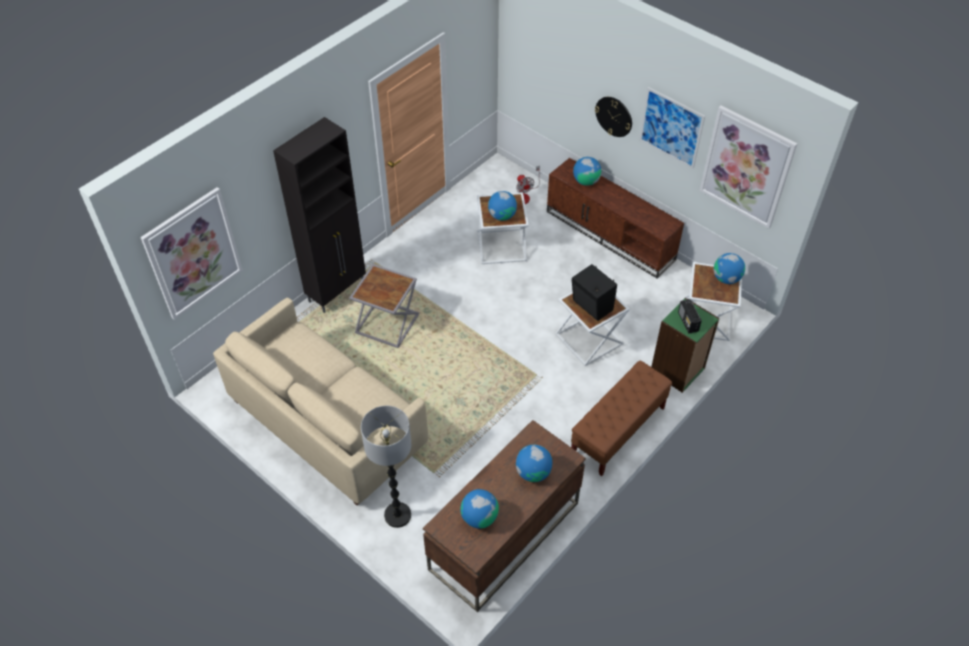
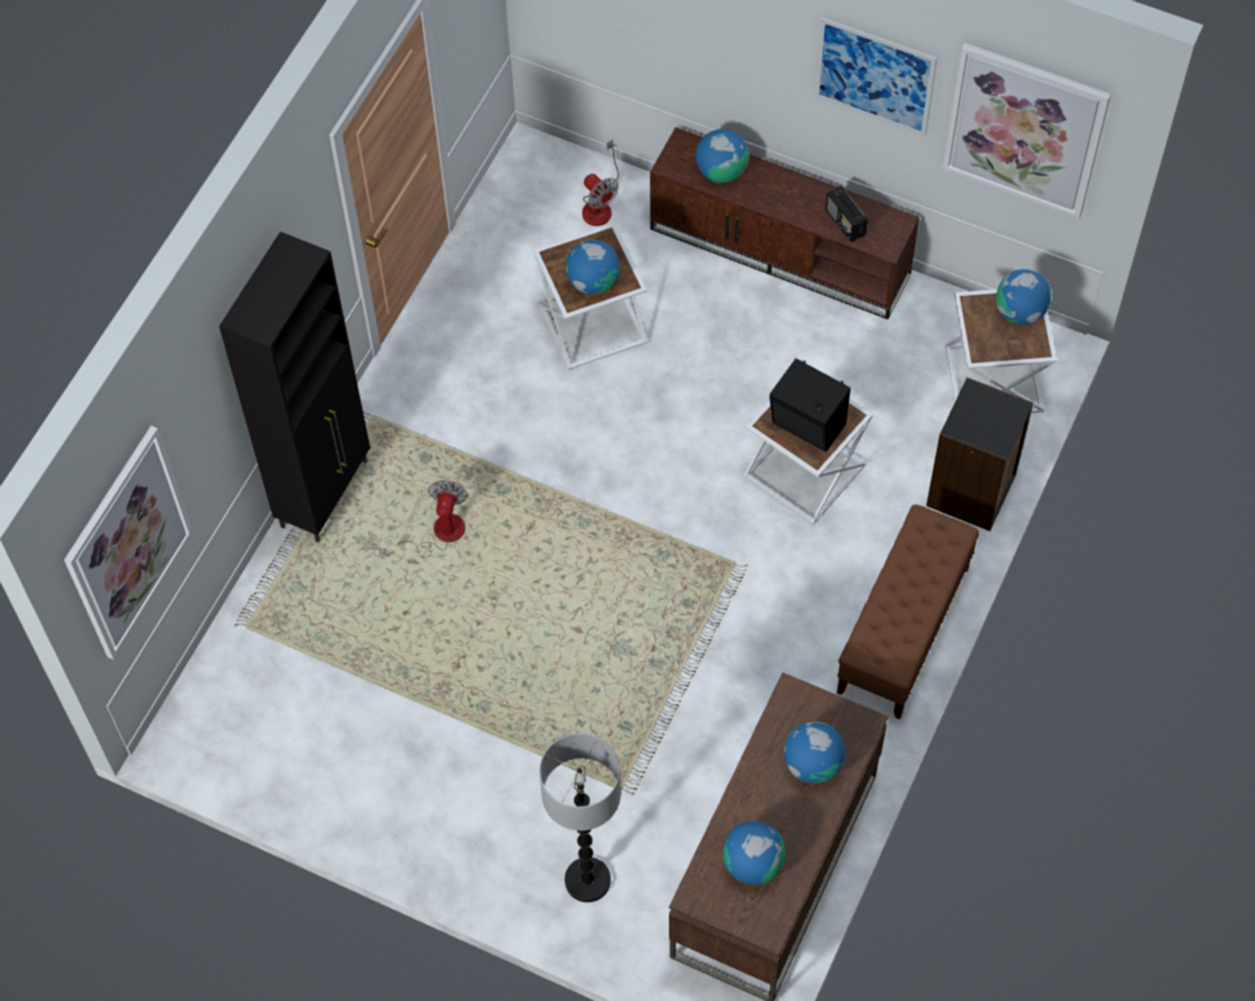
camera: 15 degrees left, 10 degrees up
(327, 422) = (405, 750): beige sofa -> none
(386, 324) = (438, 534): grey side table -> fan
(614, 116) = (759, 61): wall clock -> none
(678, 370) = (972, 491): green bookcase -> black bookcase
(688, 322) = (984, 424): radio -> radio (845, 223)

